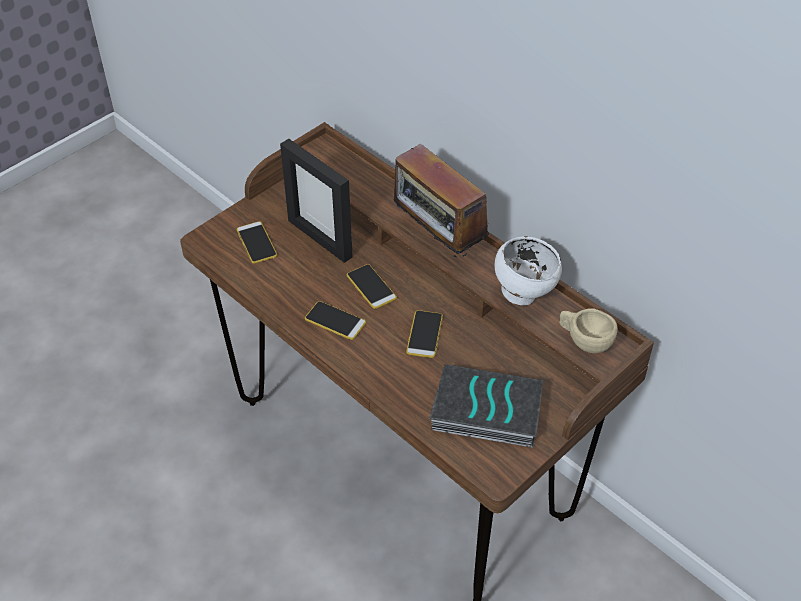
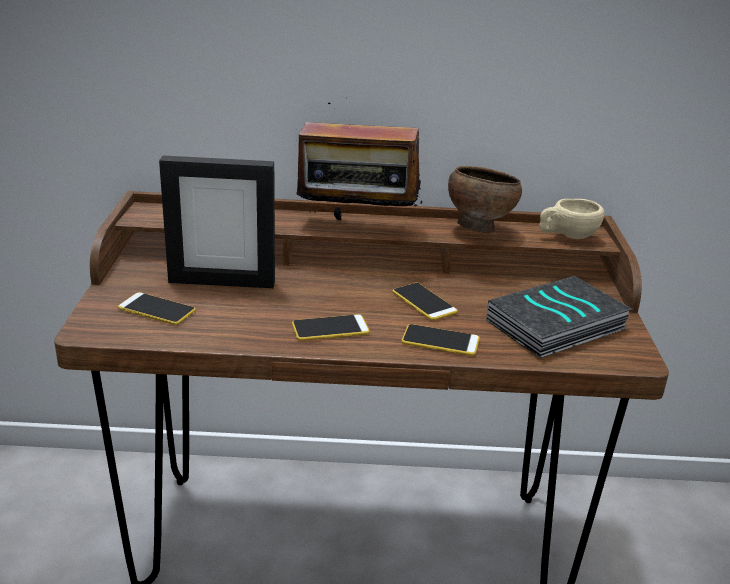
camera: 45 degrees left, 20 degrees down
(371, 287) = (325, 293): phone -> phone (440, 341)
(523, 293) = (478, 228): white bowl -> brown bowl

